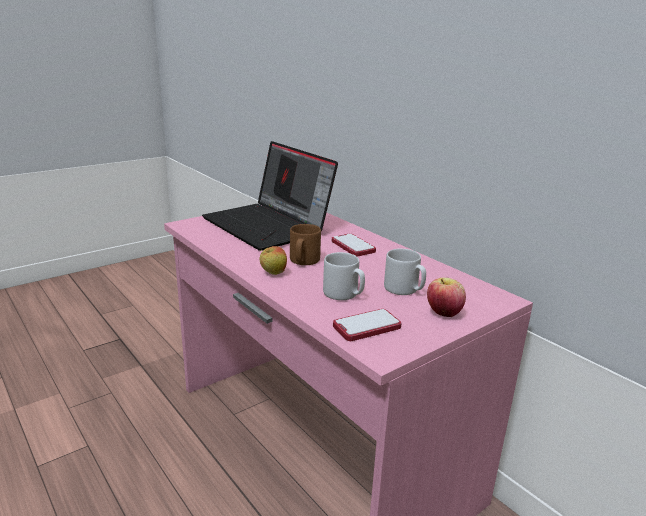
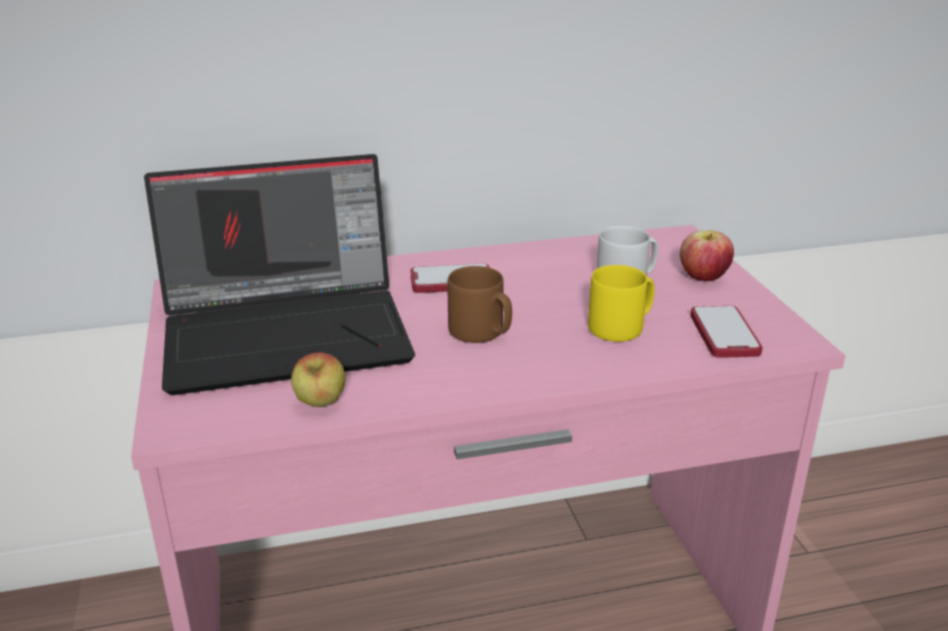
camera: 65 degrees left, 5 degrees up
(273, 273) = (513, 369): apple -> apple (321, 405)
(344, 294) = (621, 327): grey mug -> yellow mug

